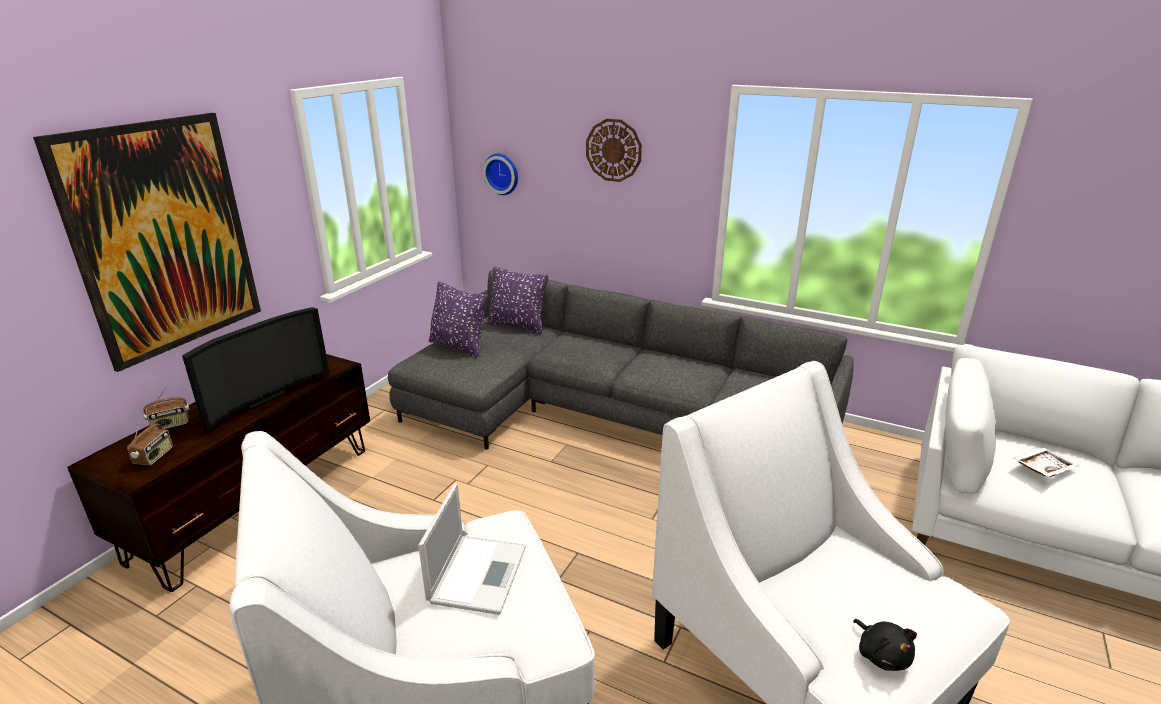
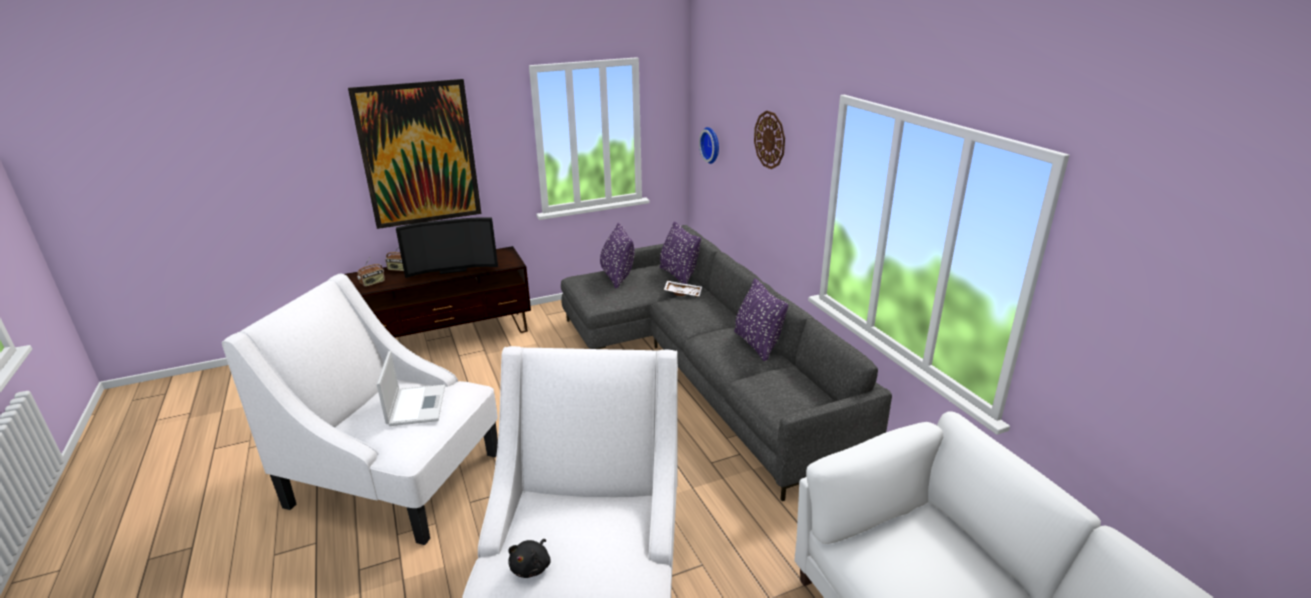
camera: 40 degrees right, 0 degrees up
(478, 572) = (416, 405): laptop -> laptop turned 60 degrees counterclockwise
(686, 362) = (757, 344): none -> purple pillow
(1041, 468) = (922, 560): white tray -> white tray (683, 293)

